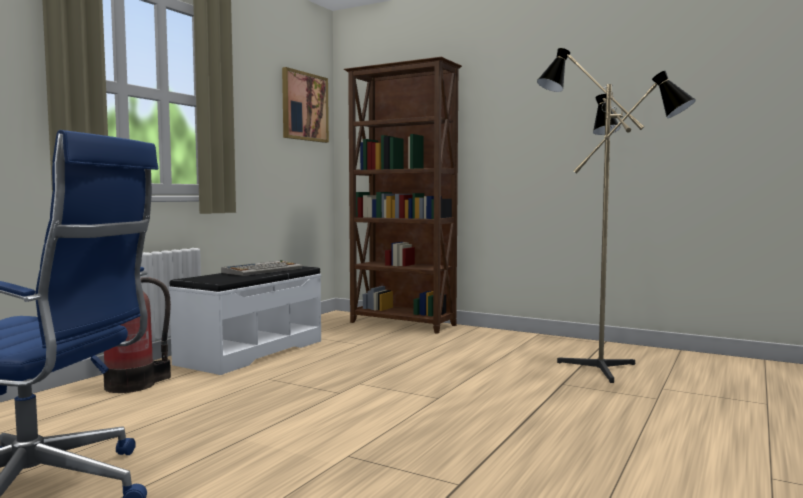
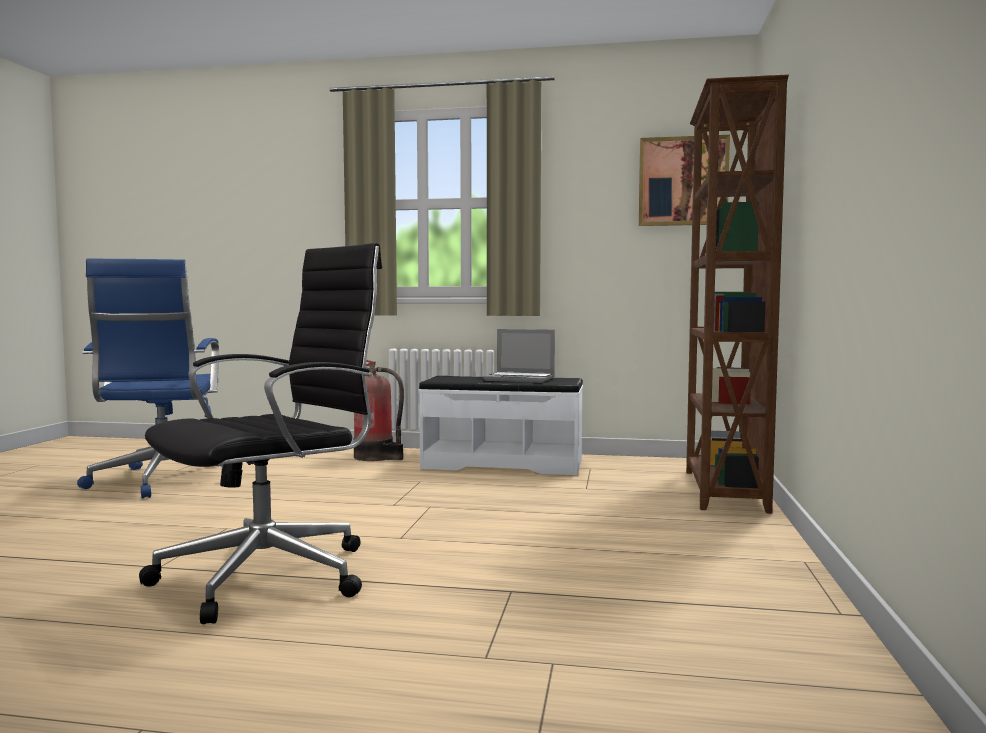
camera: 70 degrees right, 0 degrees up
(263, 270) = (521, 379): keyboard -> laptop
(505, 440) = (272, 574): none -> black office chair
(602, 367) = (643, 614): floor lamp -> none

